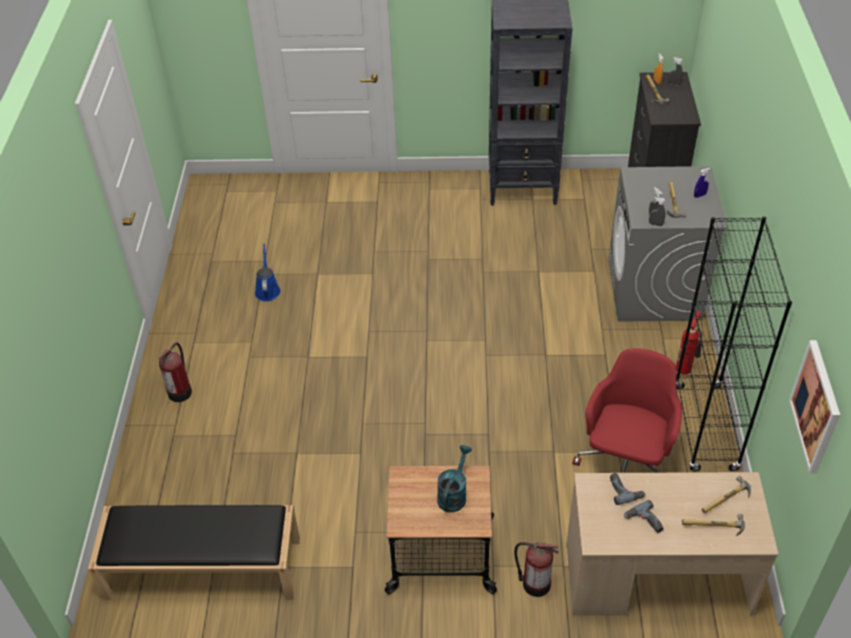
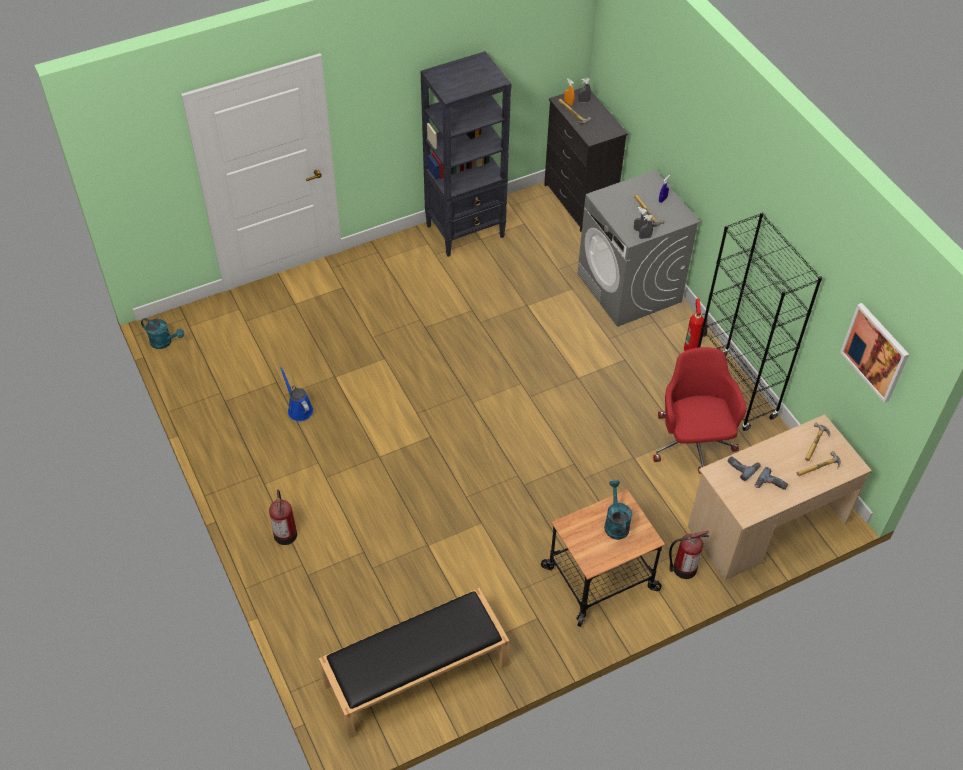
camera: 30 degrees left, 5 degrees up
(197, 197) = (164, 342): none -> turquoise watering can

